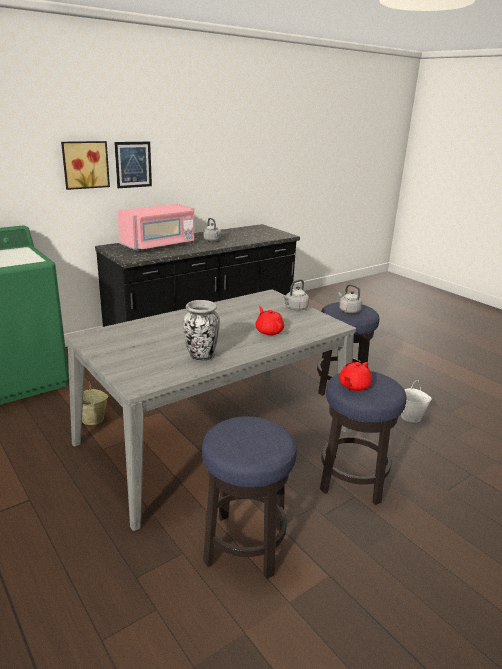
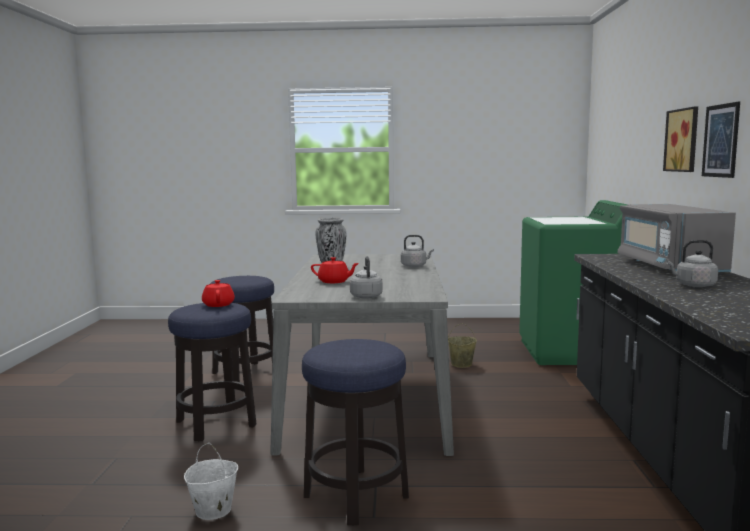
camera: 130 degrees right, 15 degrees down
(159, 245) = (668, 266): pink microwave -> grey microwave
(348, 310) = (351, 346): grey kettle -> grey kettle (415, 266)

